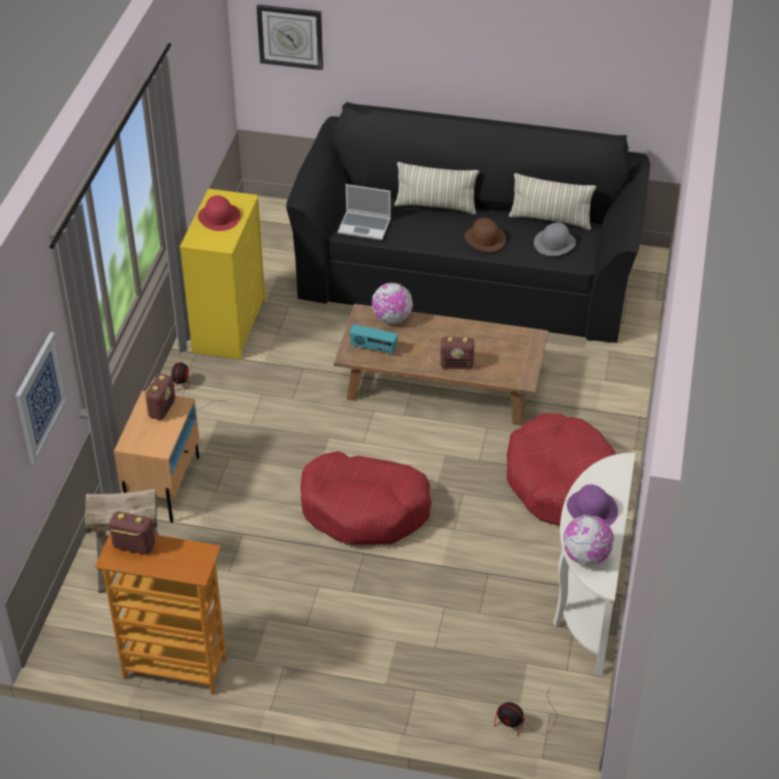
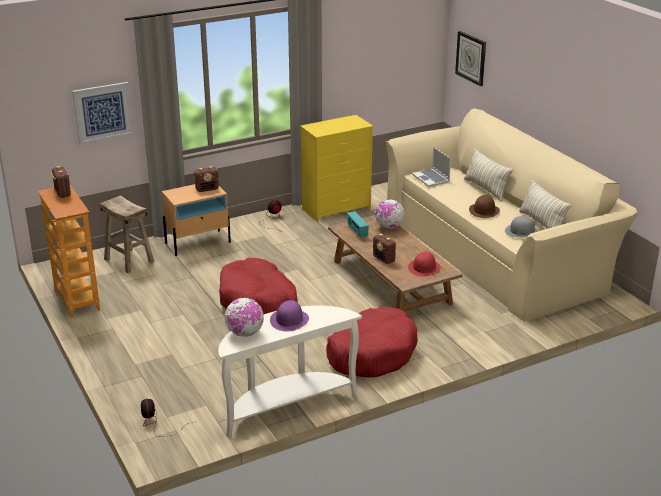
camera: 50 degrees right, 15 degrees down
(219, 217) = (338, 124): red hat -> red hat (424, 268)
(468, 272) = (497, 251): black sofa -> beige sofa

